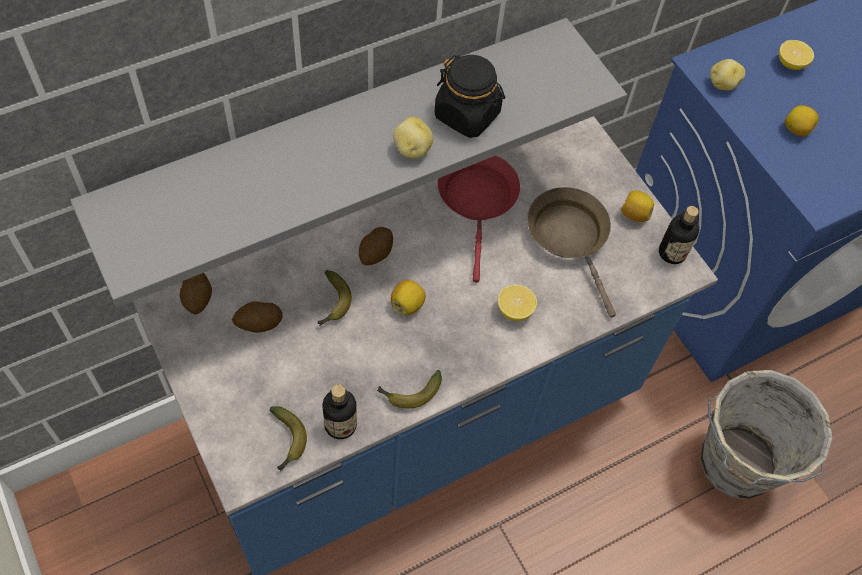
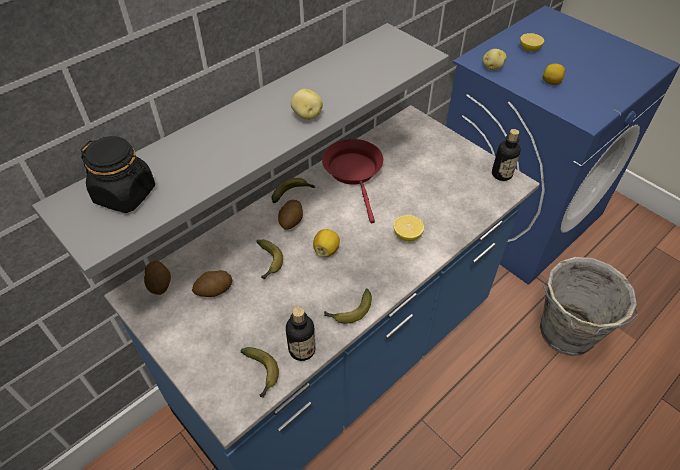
camera: 10 degrees left, 10 degrees down
(390, 212) = (293, 193): none -> banana
(467, 115) = (340, 87): black jar -> black jar (125, 194)
(570, 238) = (428, 181): brown frying pan -> none
(634, 214) = (465, 157): lemon -> none

